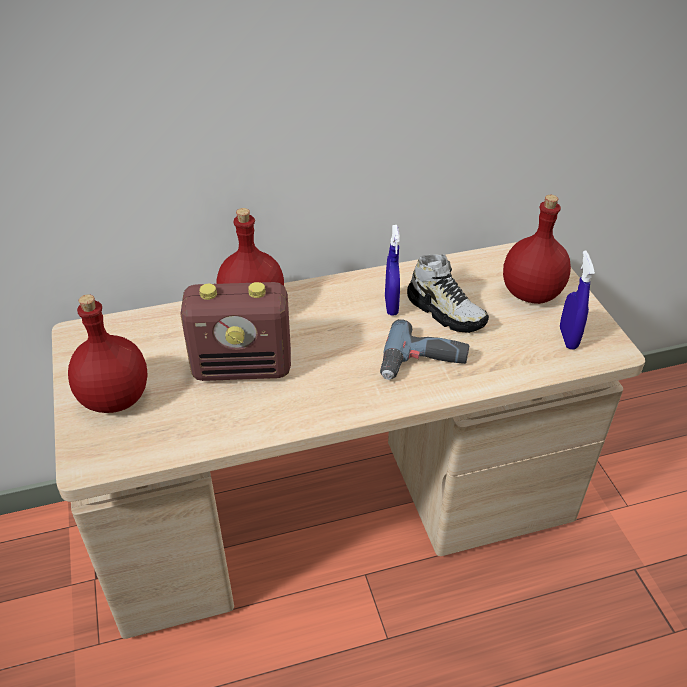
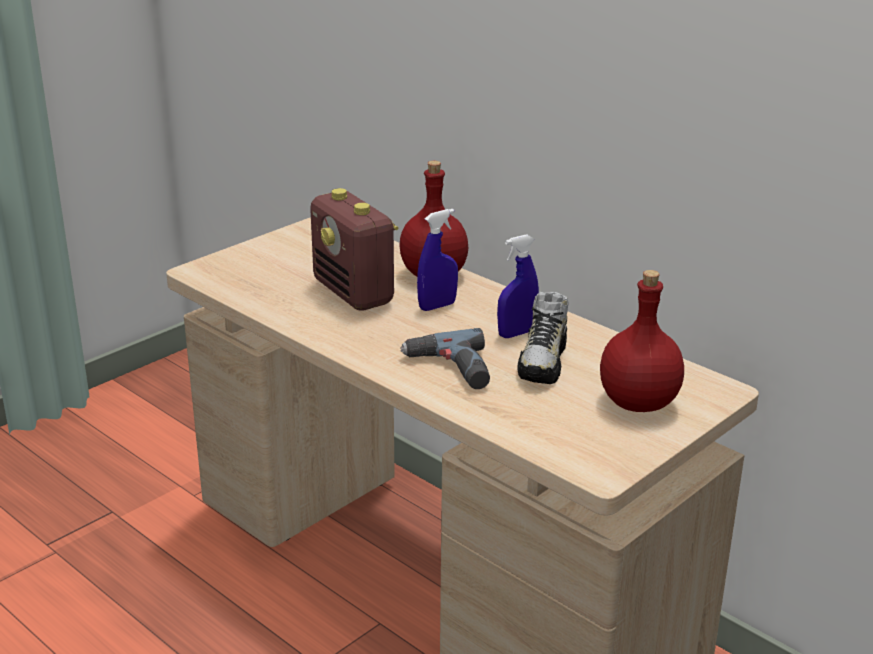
camera: 60 degrees right, 15 degrees down
(113, 398) = (269, 258): red bottle -> none
(568, 338) = (587, 440): blue spray bottle -> blue spray bottle (437, 306)

